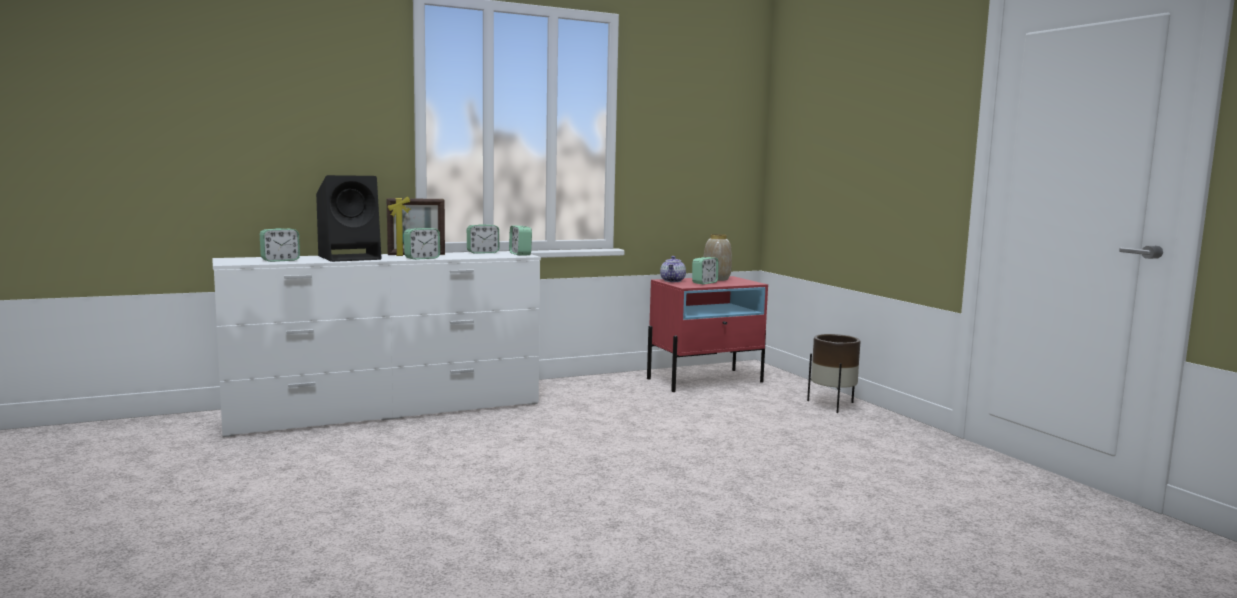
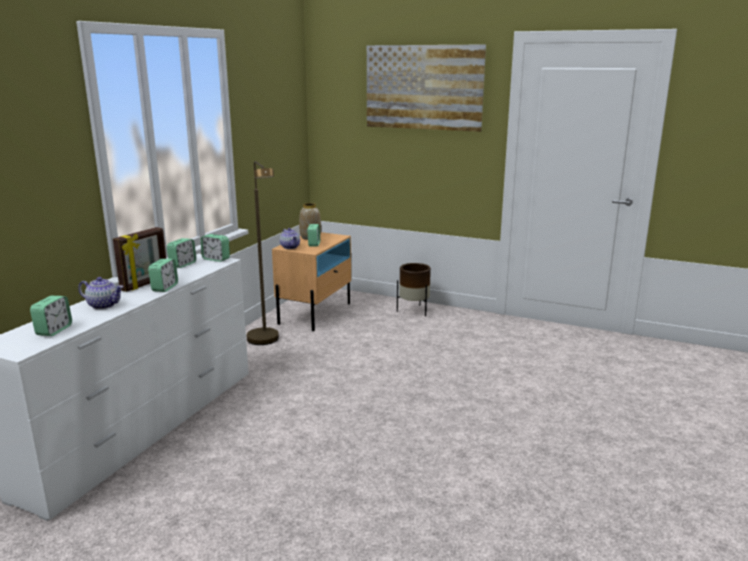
camera: 40 degrees left, 10 degrees up
(351, 257) = (104, 305): black speaker -> teapot
(606, 387) = (266, 342): none -> brown floor lamp
(705, 380) = (315, 313): red nightstand -> beige nightstand
(882, 82) = (423, 87): none -> picture

